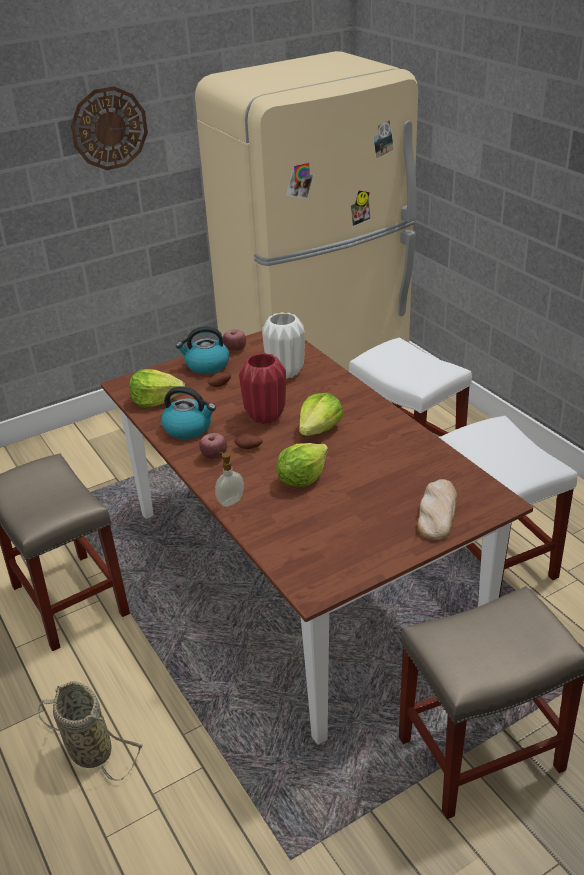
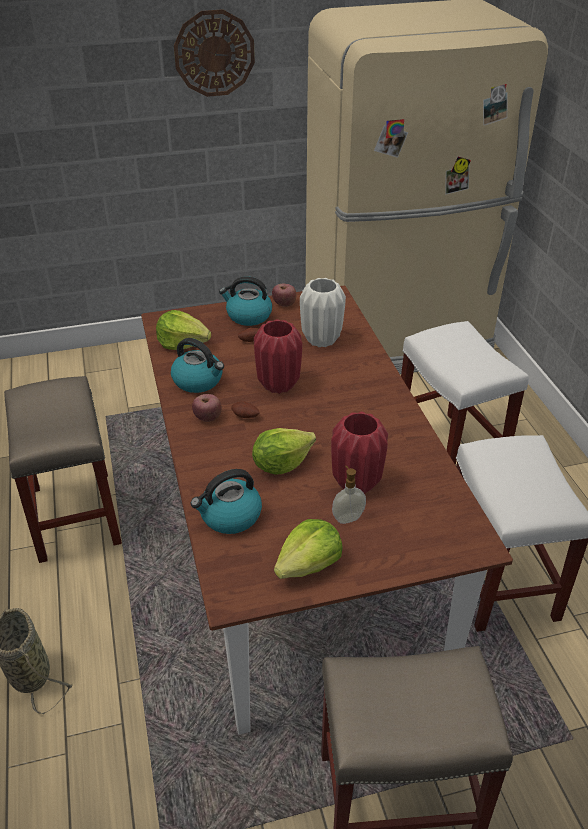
camera: 15 degrees right, 5 degrees up
(230, 501) = (199, 472): soap dispenser -> soap dispenser (347, 517)
(277, 529) = (230, 516): none -> kettle
(319, 429) = (325, 412): lettuce -> lettuce (309, 565)
(375, 478) = (356, 482): none -> red vase
(437, 512) = (403, 539): bread -> none

